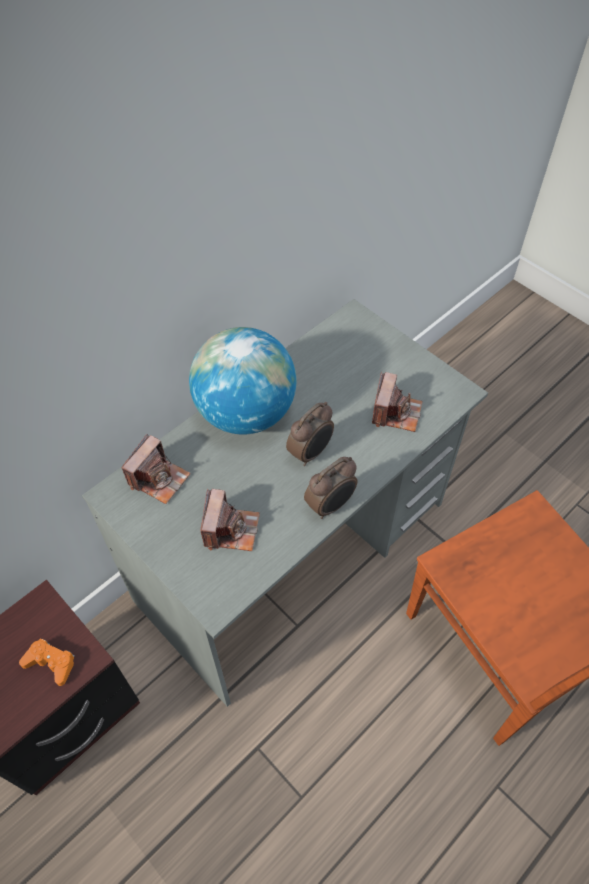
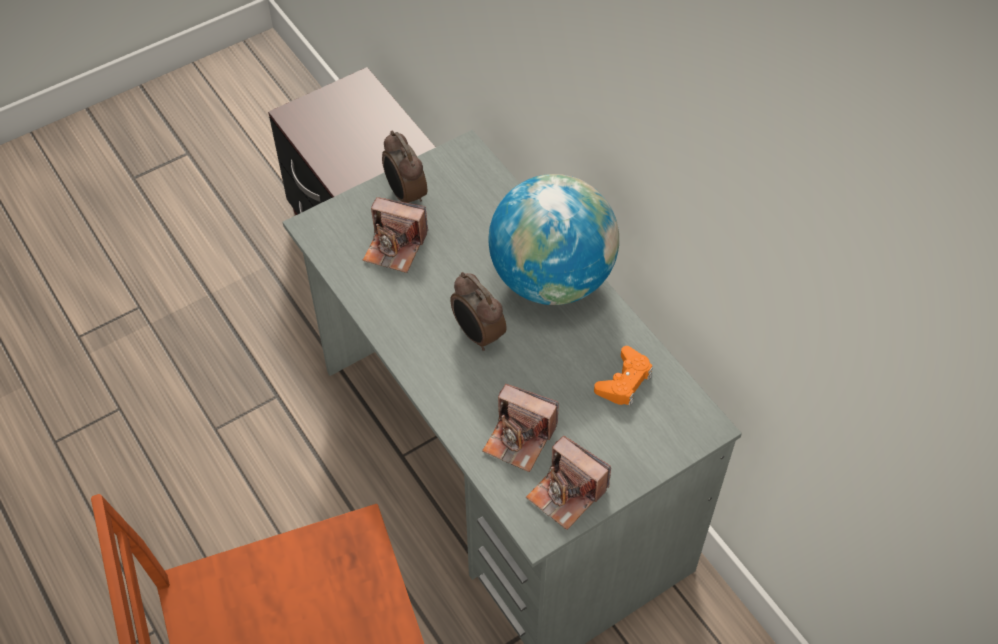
camera: 100 degrees right, 0 degrees up
(51, 663) = (347, 153): orange game controller -> orange game controller (624, 381)
(159, 479) = (476, 191): camera -> camera (567, 493)
(331, 505) = (400, 342): alarm clock -> alarm clock (405, 195)

